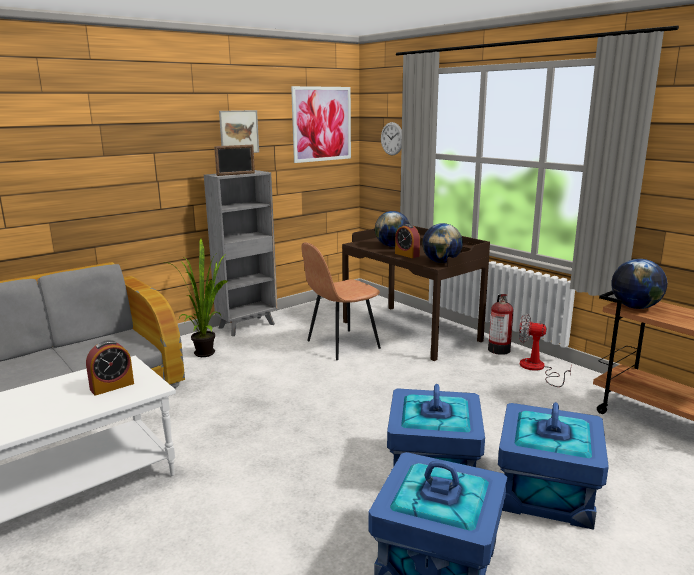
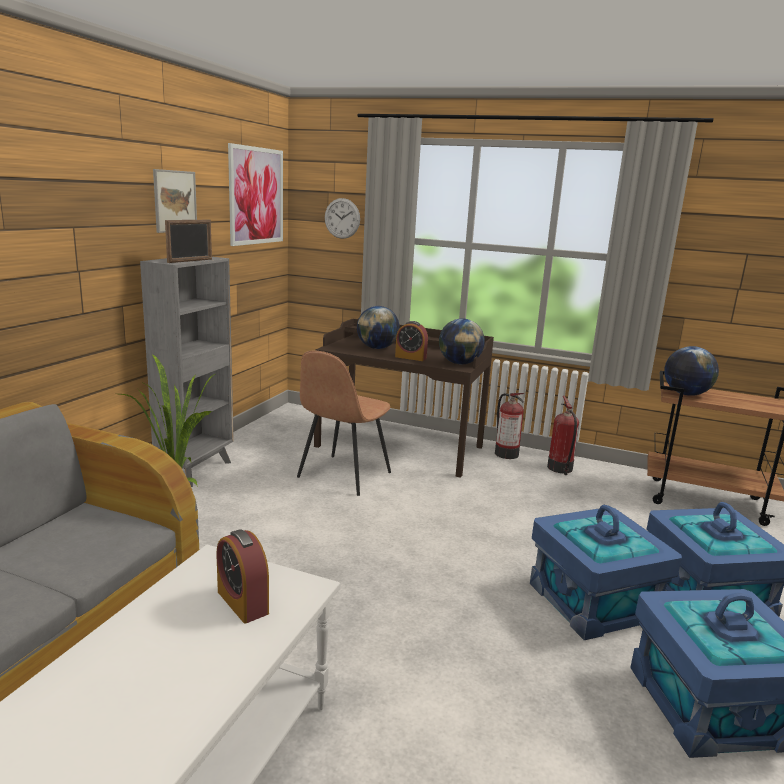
camera: 30 degrees left, 0 degrees up
(112, 386) = (242, 602): alarm clock -> alarm clock turned 120 degrees clockwise
(537, 369) = (560, 468): fan -> fire extinguisher

